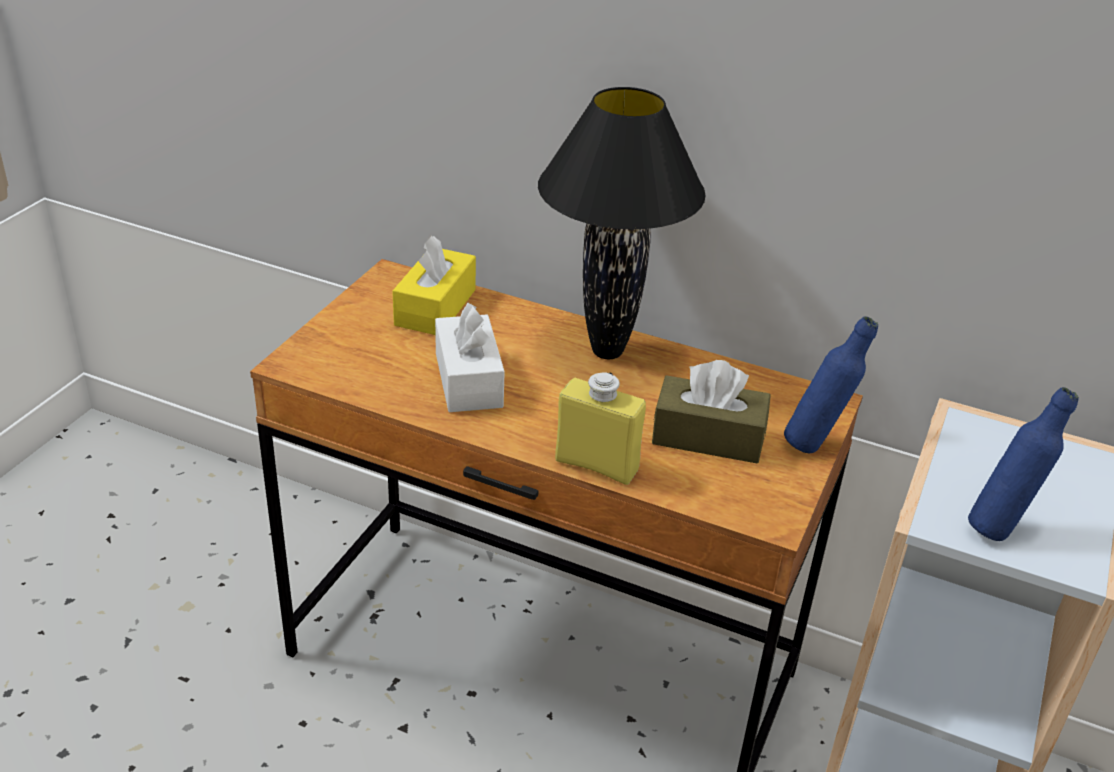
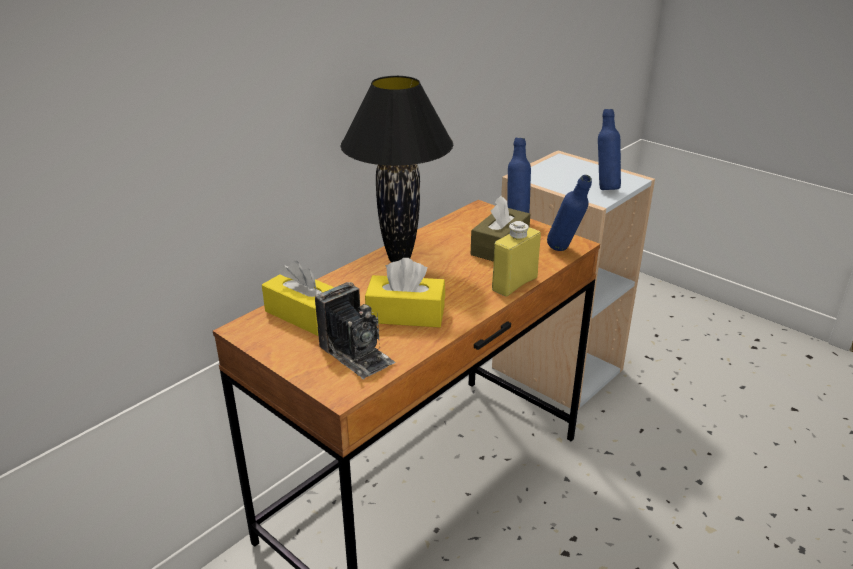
camera: 70 degrees left, 5 degrees down
(366, 359) = (356, 354): none -> camera
(468, 380) = (406, 314): white tissue box -> yellow tissue box
(734, 509) = (565, 252): none -> blue bottle

